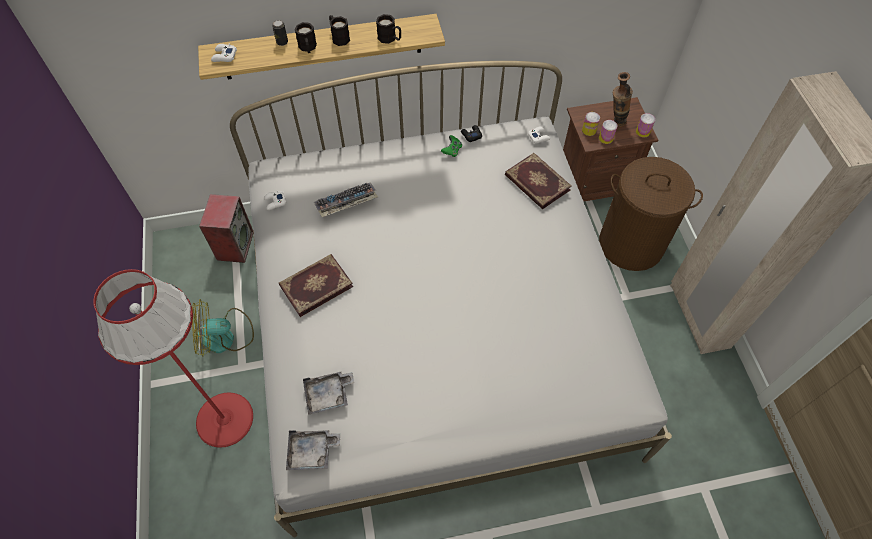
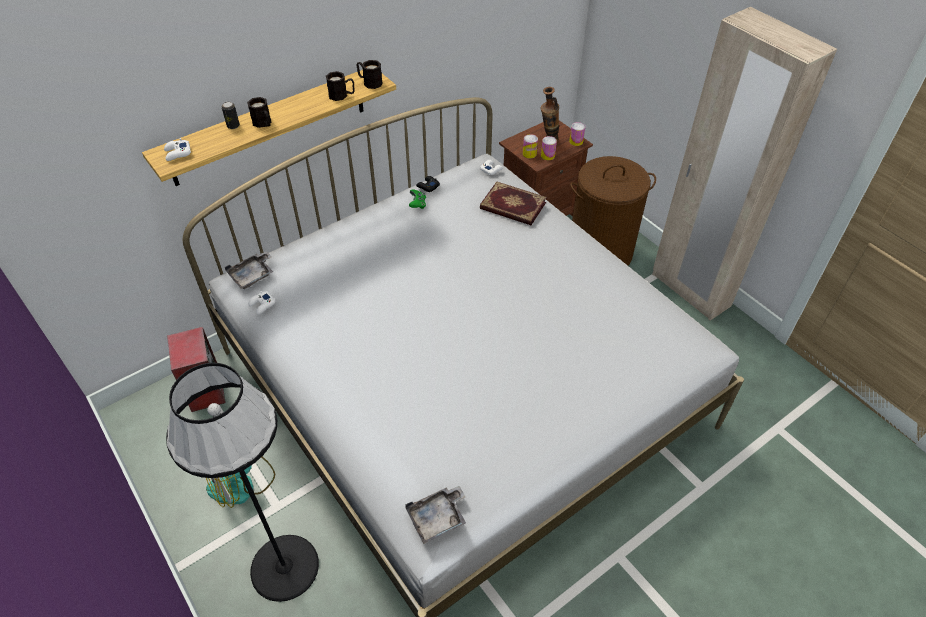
camera: 25 degrees left, 10 degrees down
(224, 419) = (284, 567): red floor lamp -> black floor lamp
(315, 285) = (350, 364): book -> none
(328, 395) = (424, 458): grey tray -> grey tray (252, 275)
(339, 37) = (289, 107): black mug -> black mug (369, 82)
(346, 204) = (340, 282): keyboard -> none

